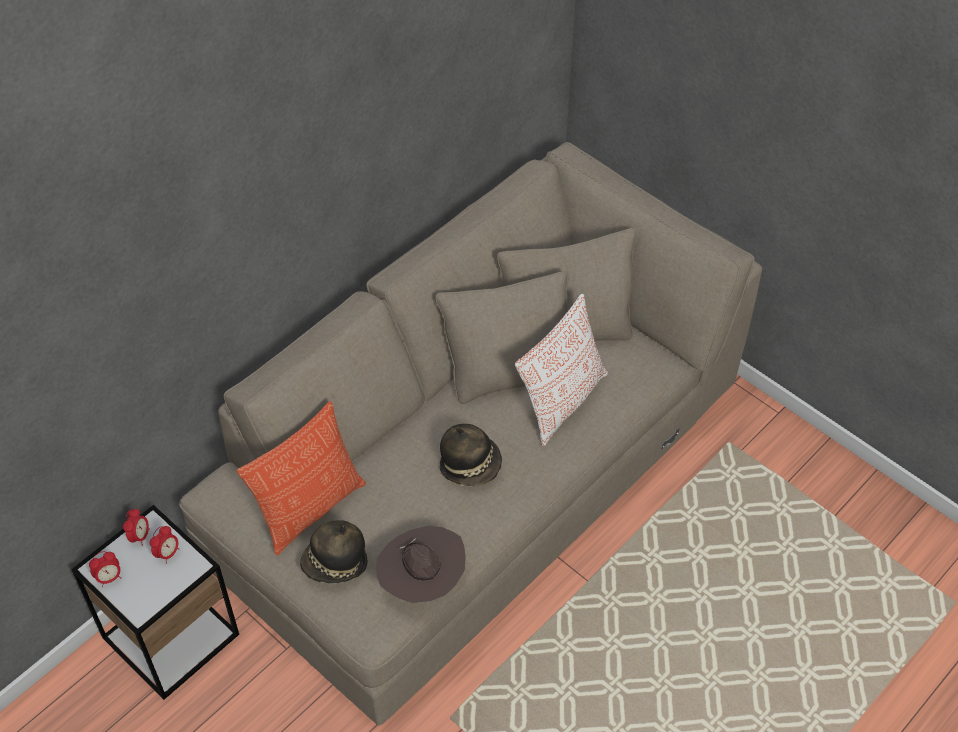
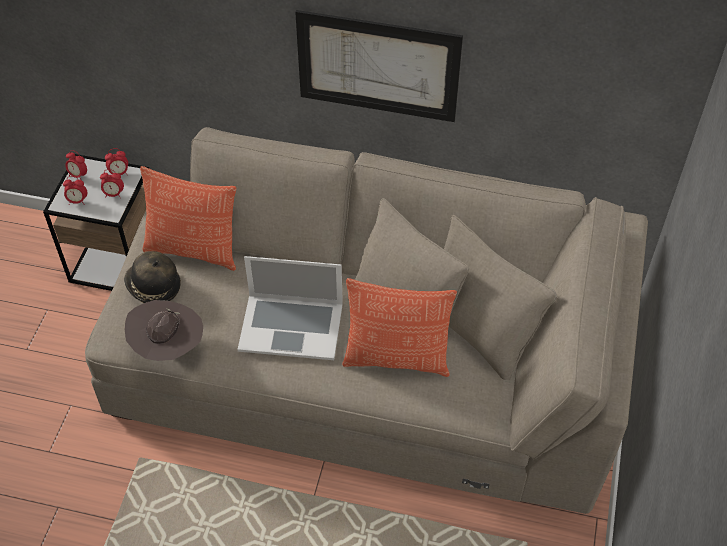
camera: 60 degrees right, 0 degrees up
(149, 593) = (77, 201): none -> alarm clock
(346, 190) = (378, 66): none -> picture
(471, 465) = (291, 326): hat -> laptop
(562, 401) = (397, 358): white pillow -> orange pillow

